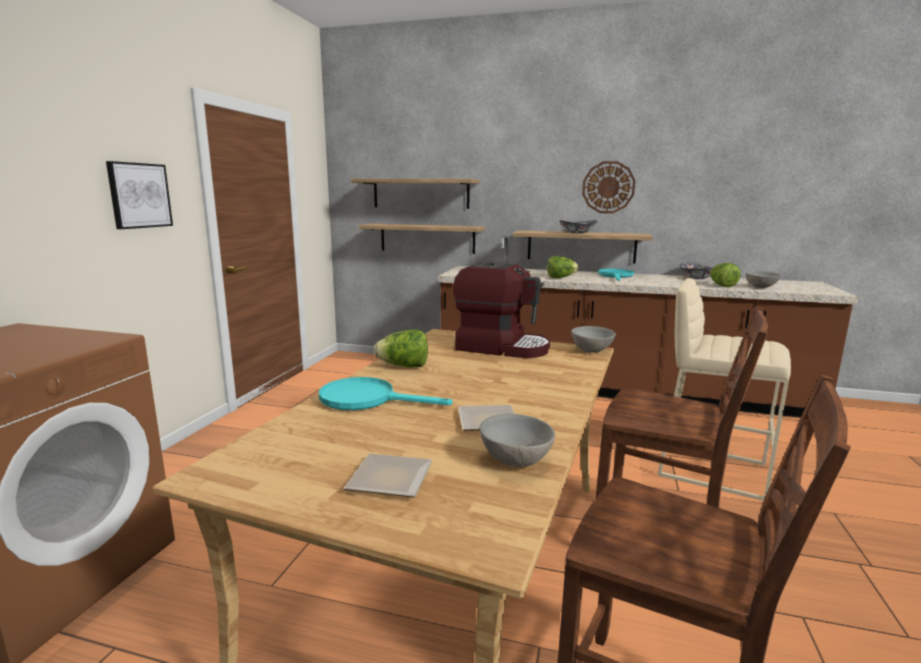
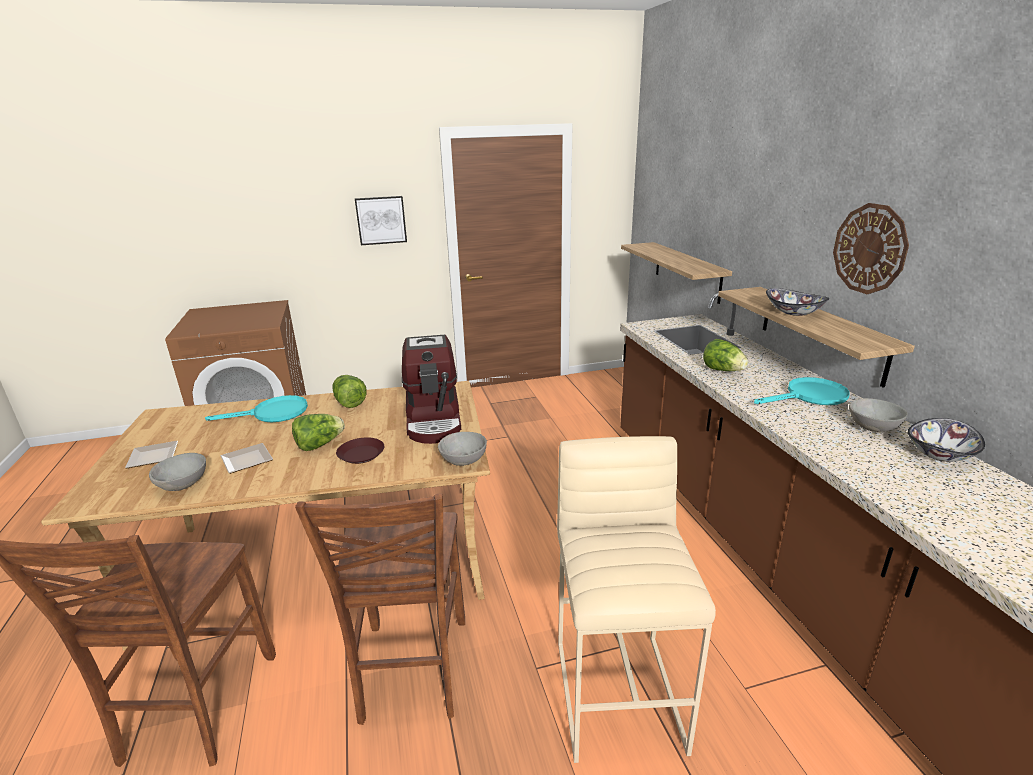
camera: 60 degrees right, 10 degrees up
(367, 399) = (273, 413): turquoise frying pan -> turquoise frying pan turned 90 degrees clockwise
(420, 193) = (688, 216): shelf -> none
(537, 376) = (361, 454): none -> brown plate
(721, 285) = (897, 484): lettuce -> lettuce (319, 445)
(761, 287) = (964, 526): grey bowl -> grey bowl (873, 429)

